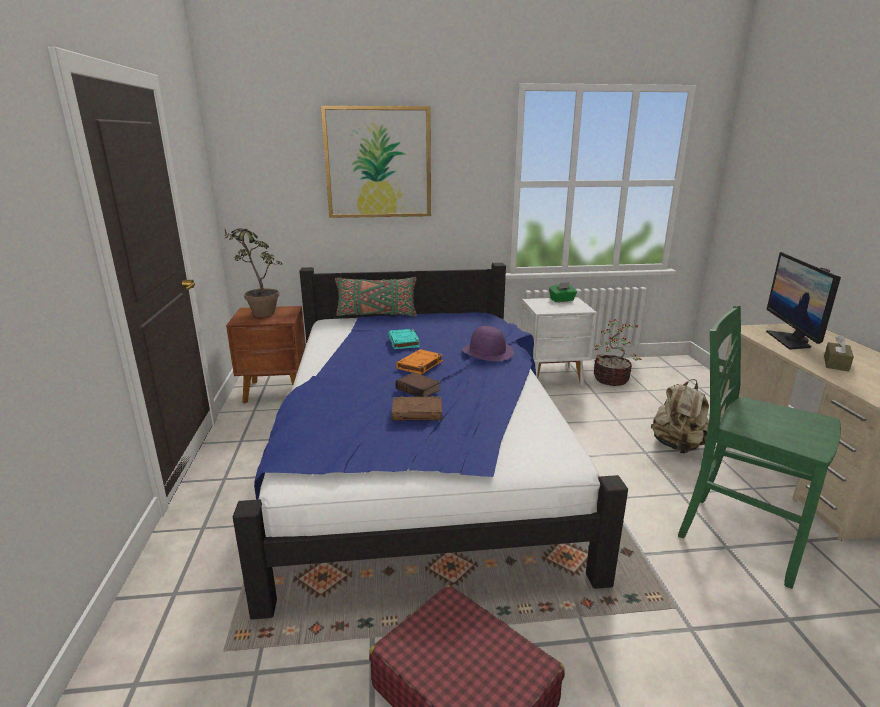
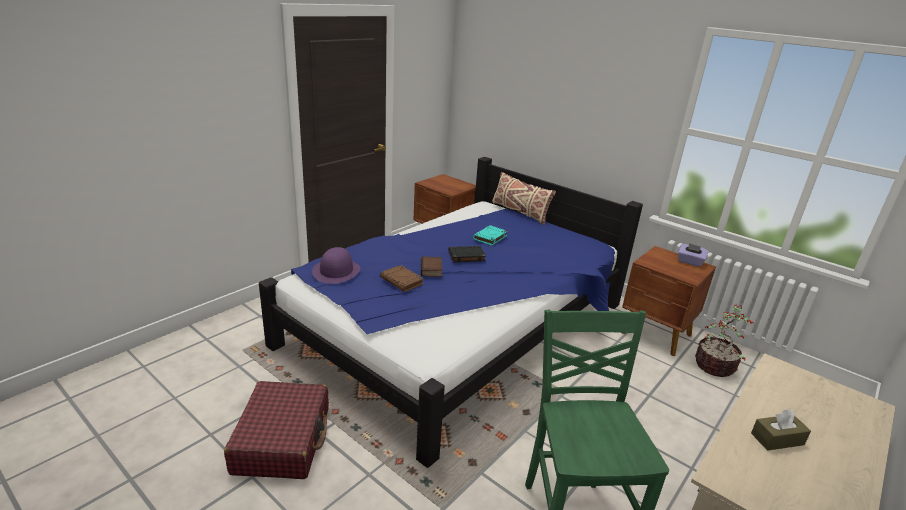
camera: 45 degrees right, 5 degrees up
(259, 312) = (446, 181): potted plant -> none
(376, 314) = (519, 212): green pillow -> beige pillow
(378, 163) = (562, 84): picture -> none
(419, 365) = (466, 256): orange book -> black book
(488, 351) = (528, 270): purple hat -> purple hat (336, 271)
(552, 378) = (656, 335): white nightstand -> brown nightstand
(562, 300) = (690, 262): green tissue box -> purple tissue box
(677, 446) = (661, 445): beige backpack -> none
(791, 340) = (796, 400): monitor -> none

